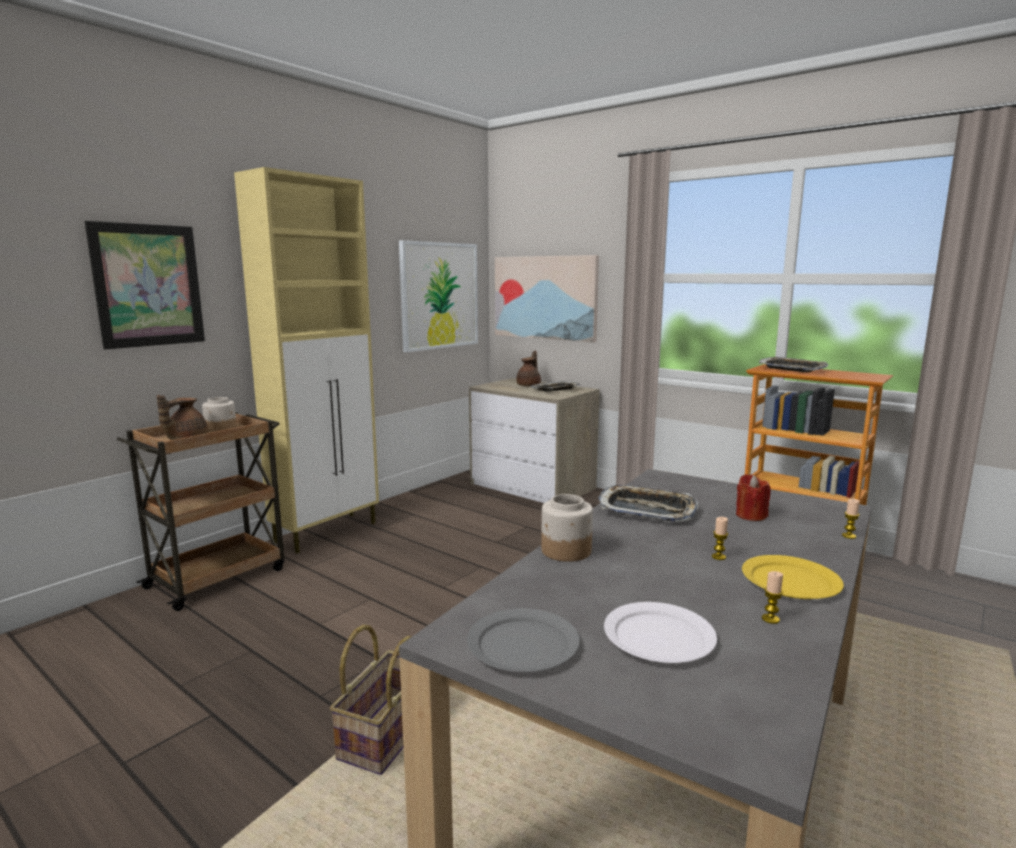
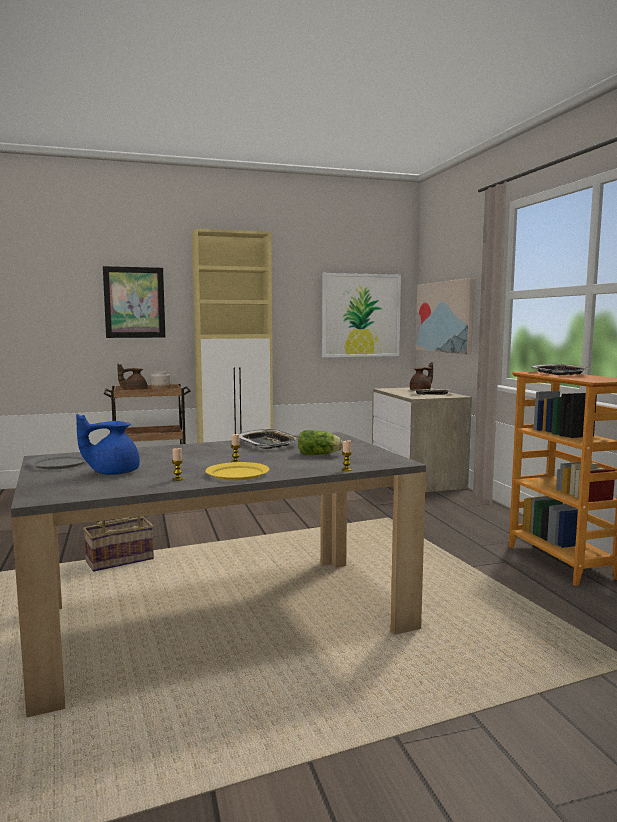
camera: 35 degrees right, 5 degrees down
(566, 551) = (171, 448): jar -> none
(658, 637) = (113, 472): white plate -> blue teapot
(751, 515) = (320, 454): red candle -> lettuce

